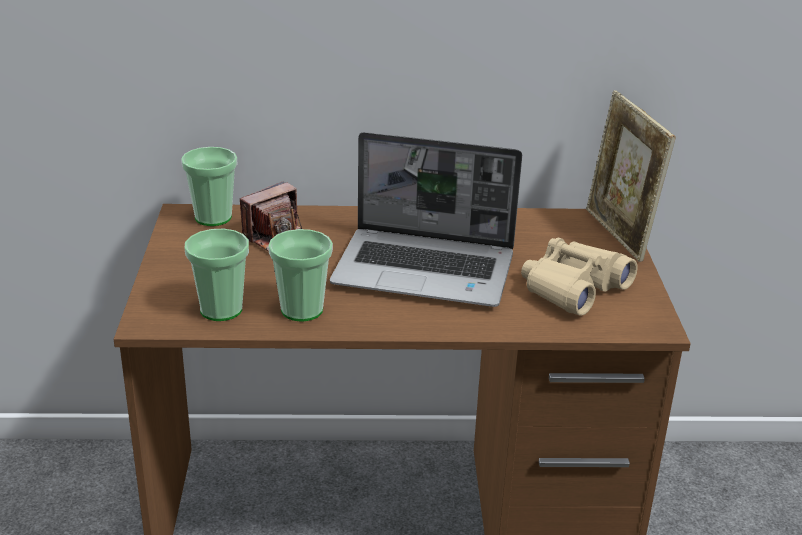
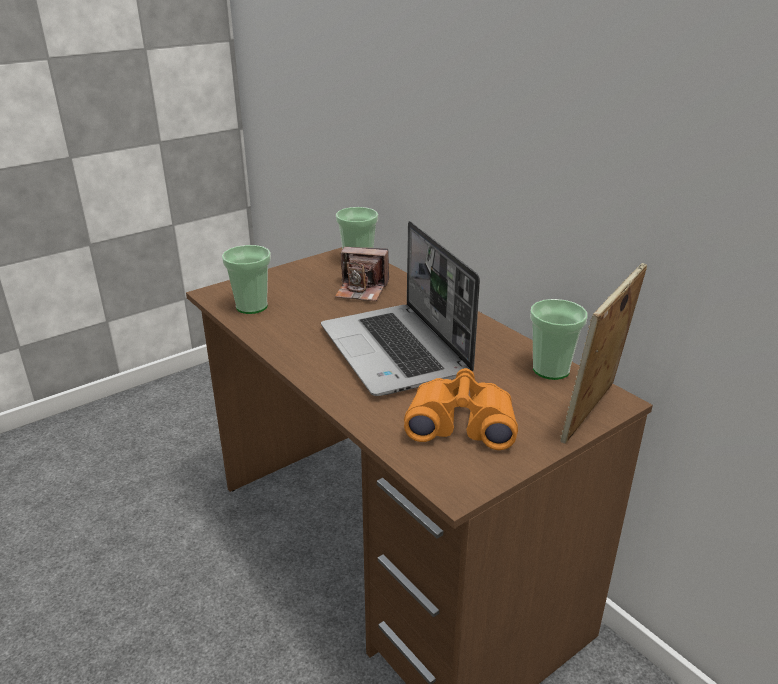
camera: 55 degrees right, 0 degrees up
(302, 310) = (283, 330): cup -> cup (551, 370)
(573, 288) = (461, 423): beige binoculars -> orange binoculars

